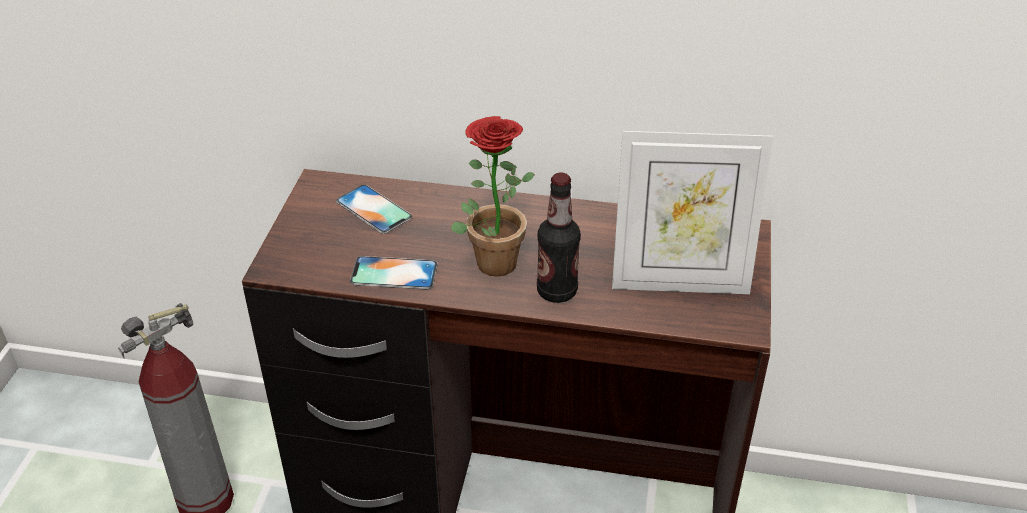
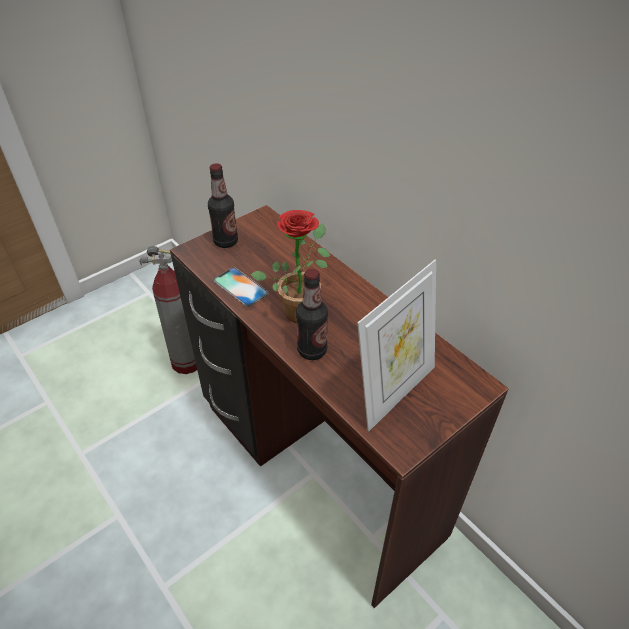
camera: 40 degrees right, 5 degrees up
(308, 234) = (226, 241): none -> bottle
(373, 209) = (272, 245): phone -> none
(679, 281) = (393, 391): picture frame -> picture frame turned 90 degrees counterclockwise

